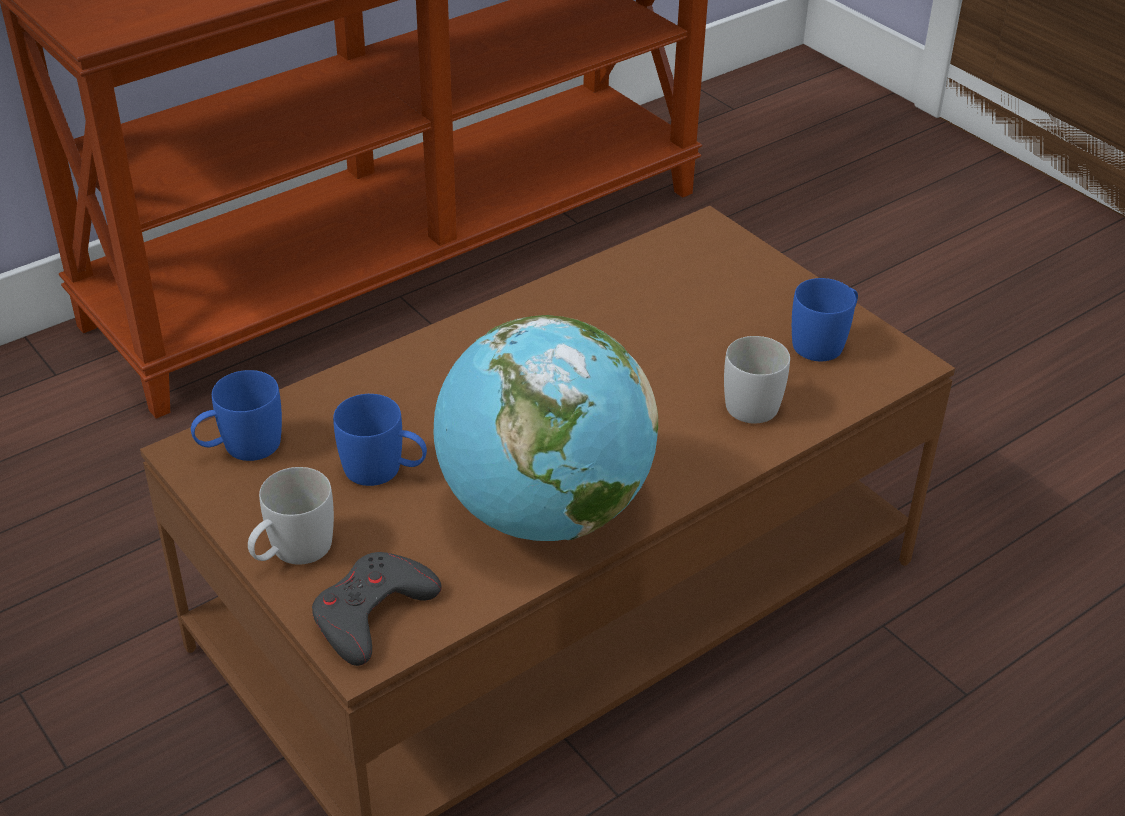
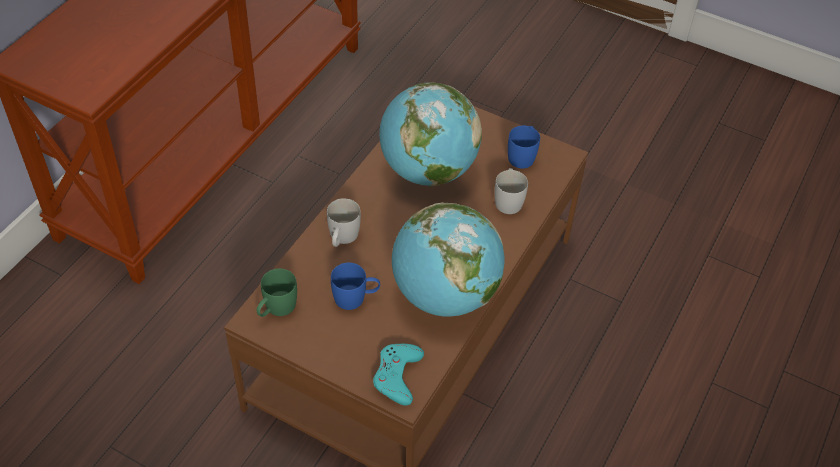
camera: 25 degrees left, 10 degrees up
(240, 448) = (276, 309): blue mug -> green mug
(292, 552) = (339, 357): white mug -> white mug (342, 238)
(372, 613) = (397, 376): grey game controller -> turquoise game controller
(636, 321) = (427, 170): none -> globe

